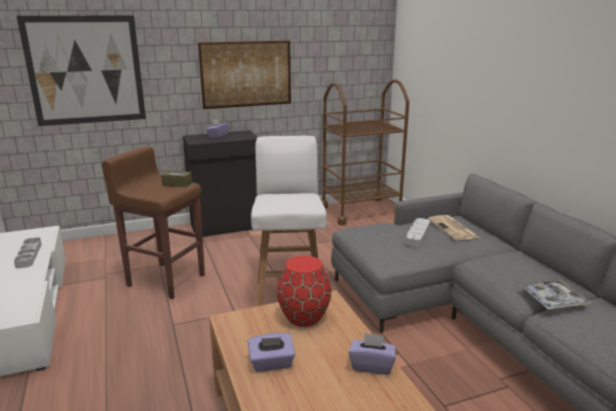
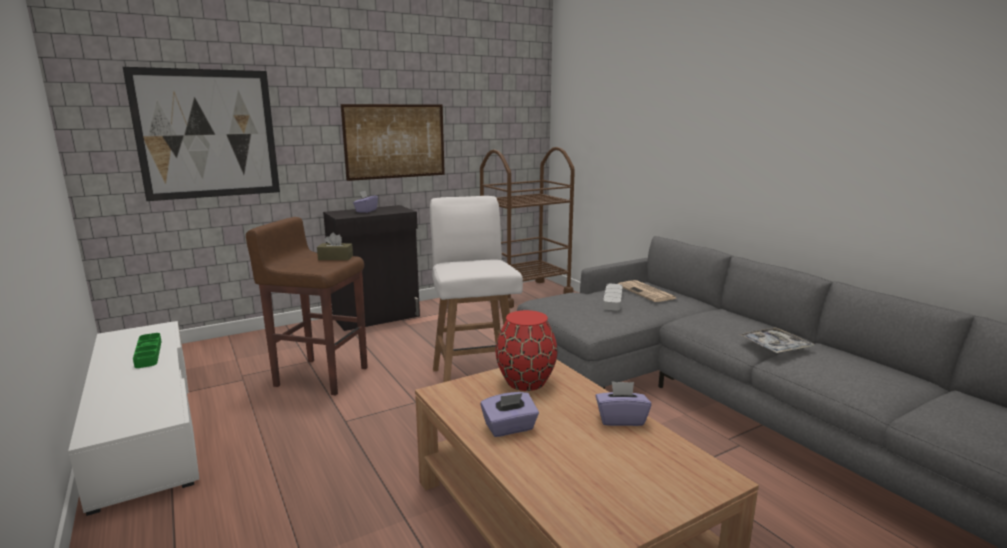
camera: 10 degrees left, 5 degrees down
(29, 255) = (148, 353): grey tray -> green tray

